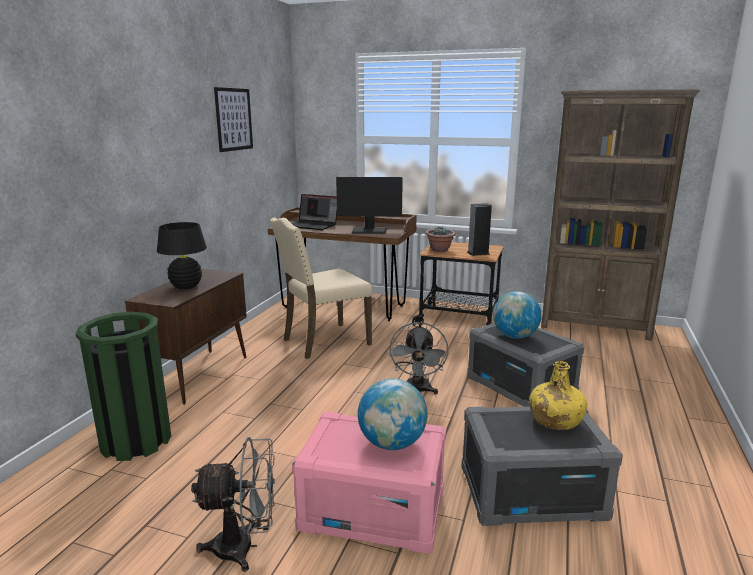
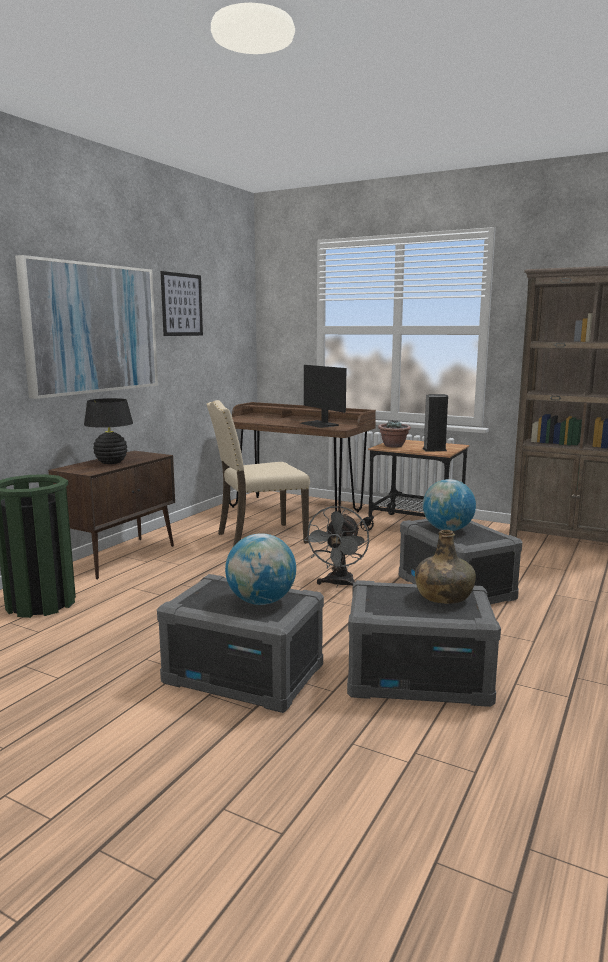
camera: 10 degrees right, 5 degrees down
(155, 151) = (91, 328): none -> picture
(244, 547) = (107, 690): grey fan -> none
(313, 225) = (264, 419): laptop -> none
(369, 231) = (320, 424): monitor -> monitor turned 45 degrees clockwise
(373, 509) = (244, 674): pink storage box -> grey storage box
(554, 420) = (443, 596): yellow bottle -> green bottle

